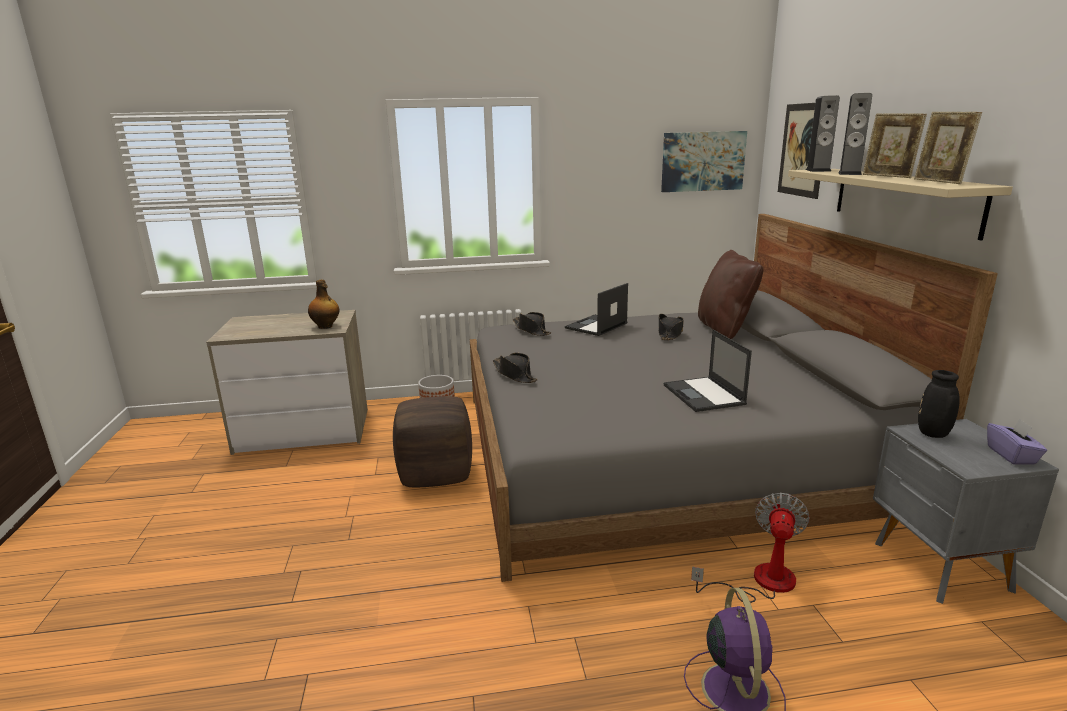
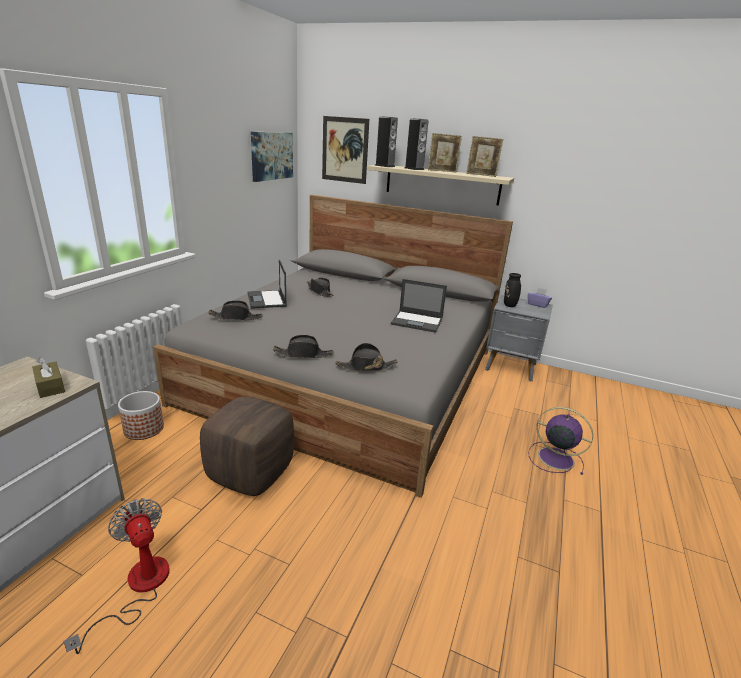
camera: 60 degrees left, 5 degrees up
(326, 326) = (50, 386): bottle -> brown tissue box
(533, 404) = (366, 366): none -> black hat
(725, 330) = (337, 280): brown pillow -> none
(761, 582) = (490, 411): fan -> fan (138, 588)

